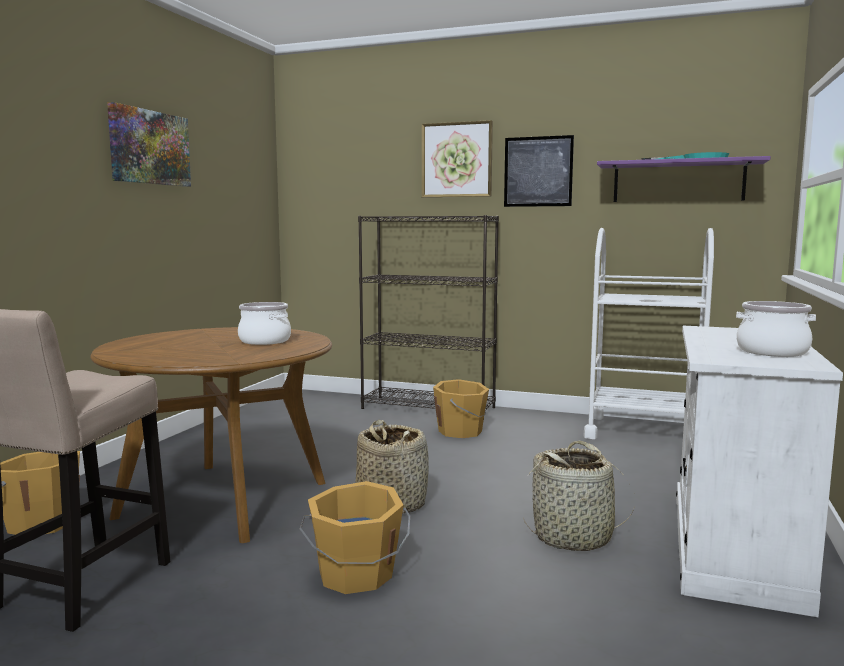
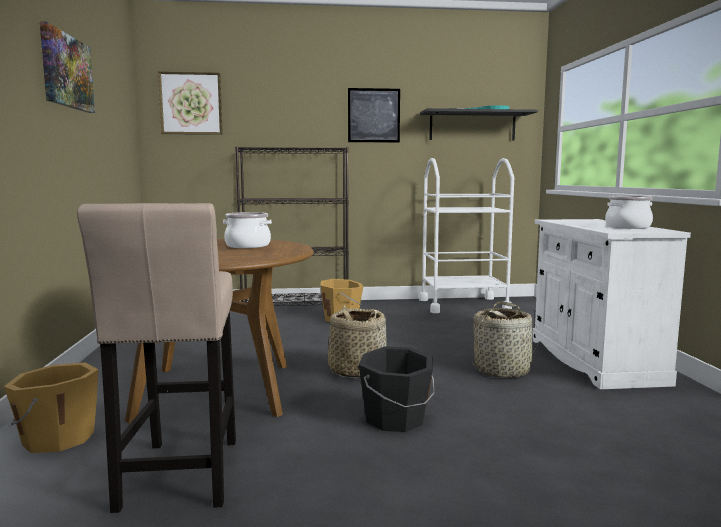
camera: 25 degrees left, 0 degrees up
(356, 575) = (396, 419): orange bucket -> black bucket
(457, 160) = (308, 103): picture -> picture (191, 103)
(678, 182) = (472, 126): purple shelf -> black shelf

